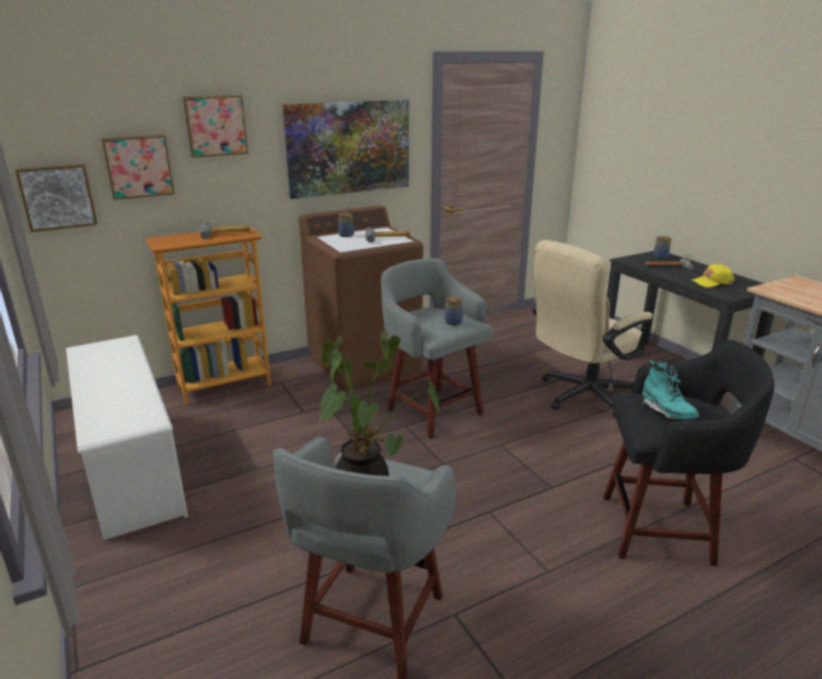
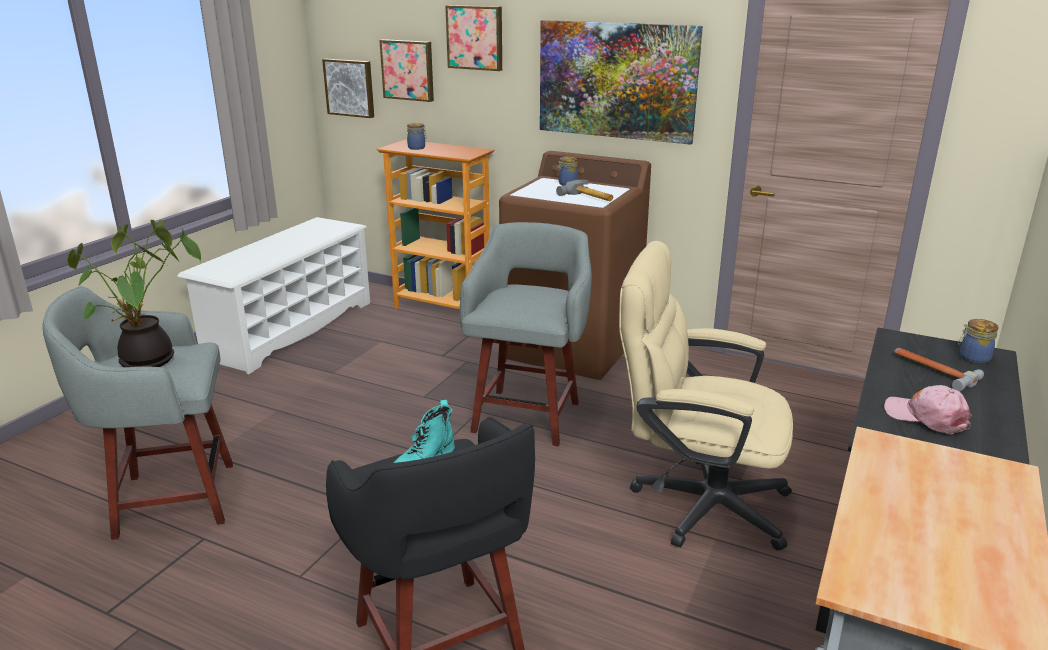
camera: 55 degrees right, 0 degrees up
(225, 234) = (453, 151): hammer -> none
(453, 321) = (528, 307): jar -> jar (417, 148)
(712, 282) = (926, 417): yellow cap -> pink cap

